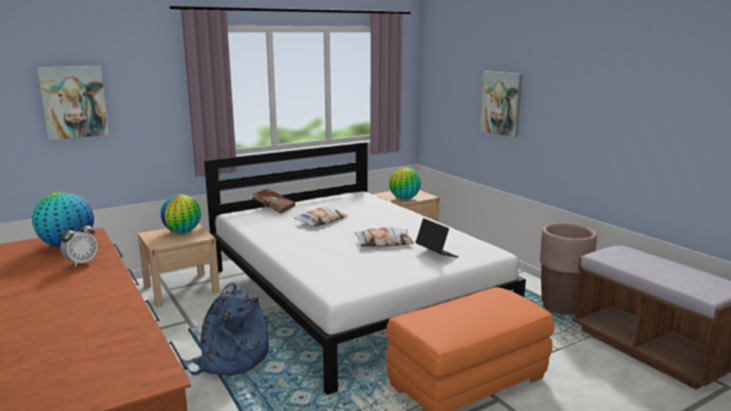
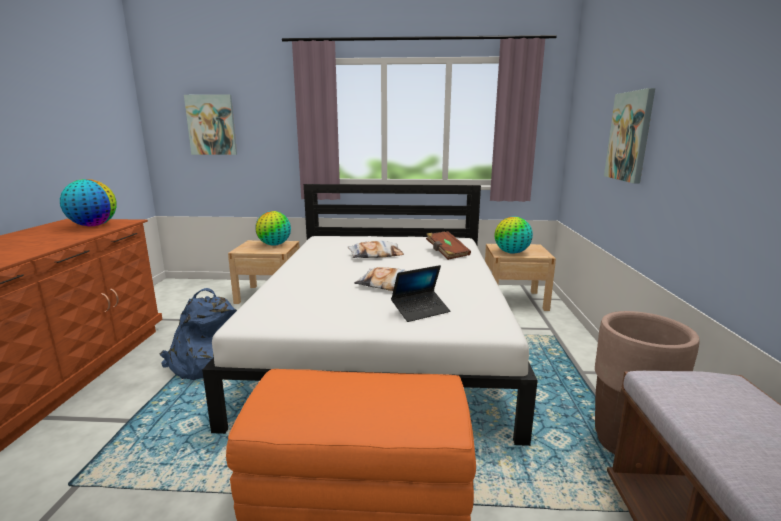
camera: 35 degrees right, 0 degrees up
(81, 263) = (60, 237): alarm clock -> none
(273, 208) = (359, 238): brown book -> brown book (446, 253)
(436, 254) = (420, 311): laptop -> laptop turned 60 degrees clockwise

